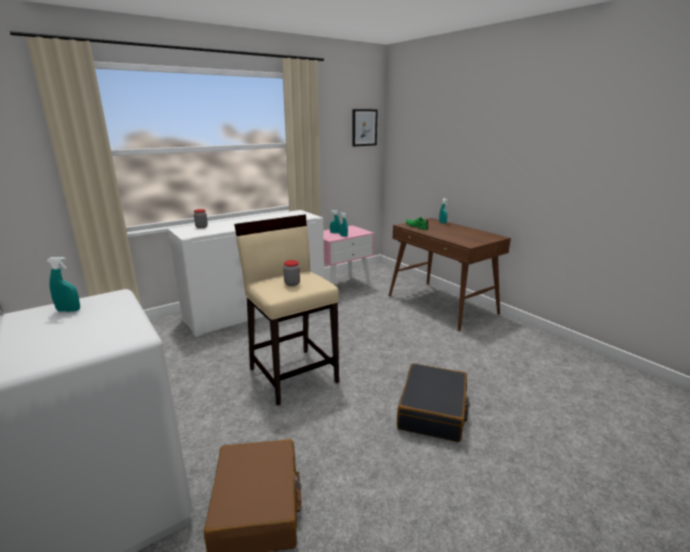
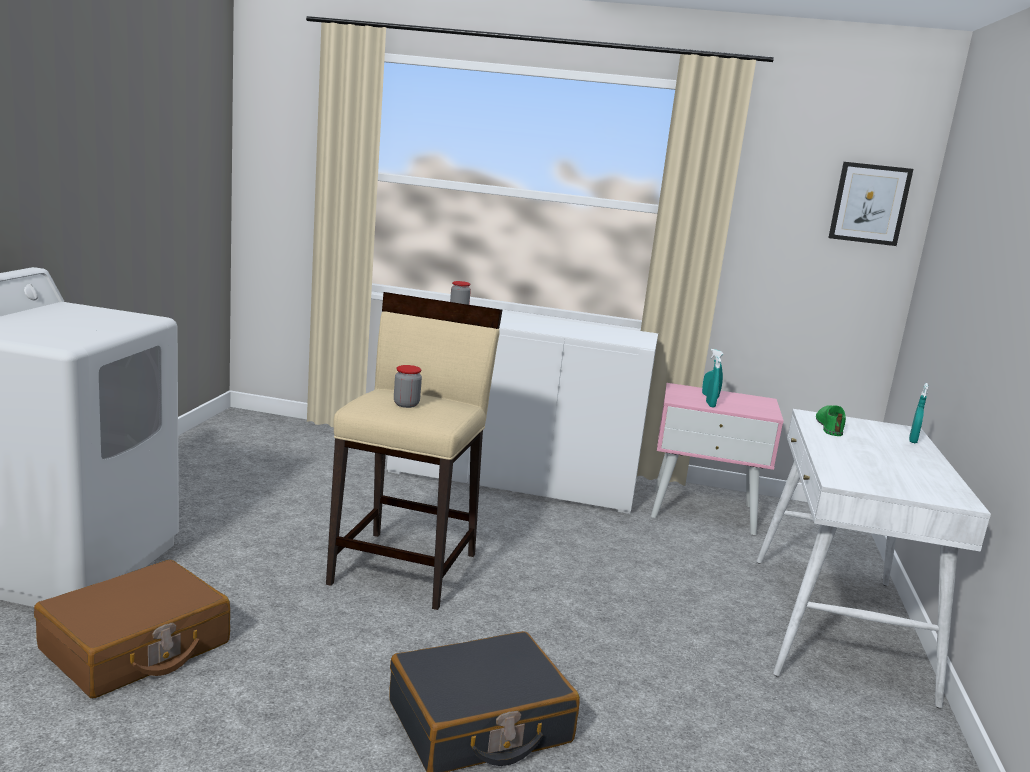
camera: 45 degrees right, 5 degrees down
(69, 310) = (91, 314): turquoise spray bottle -> none
(442, 305) = (838, 626): brown desk -> white desk

